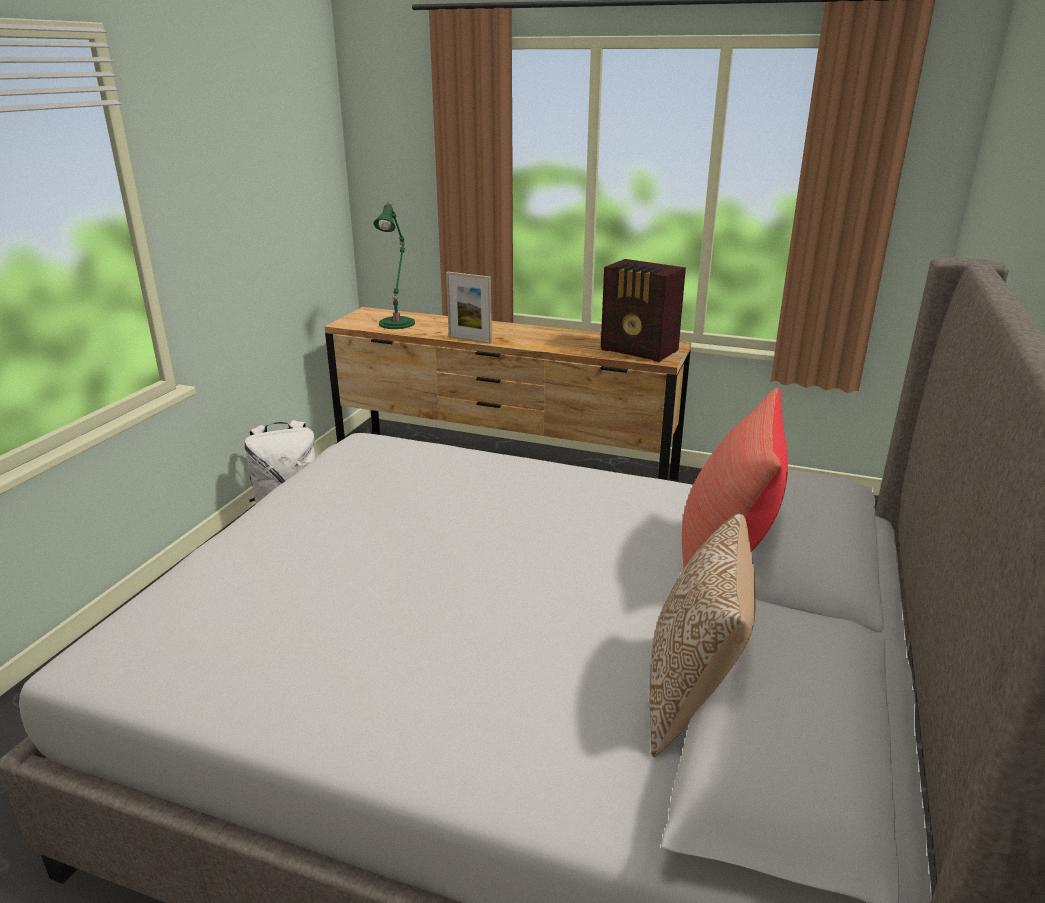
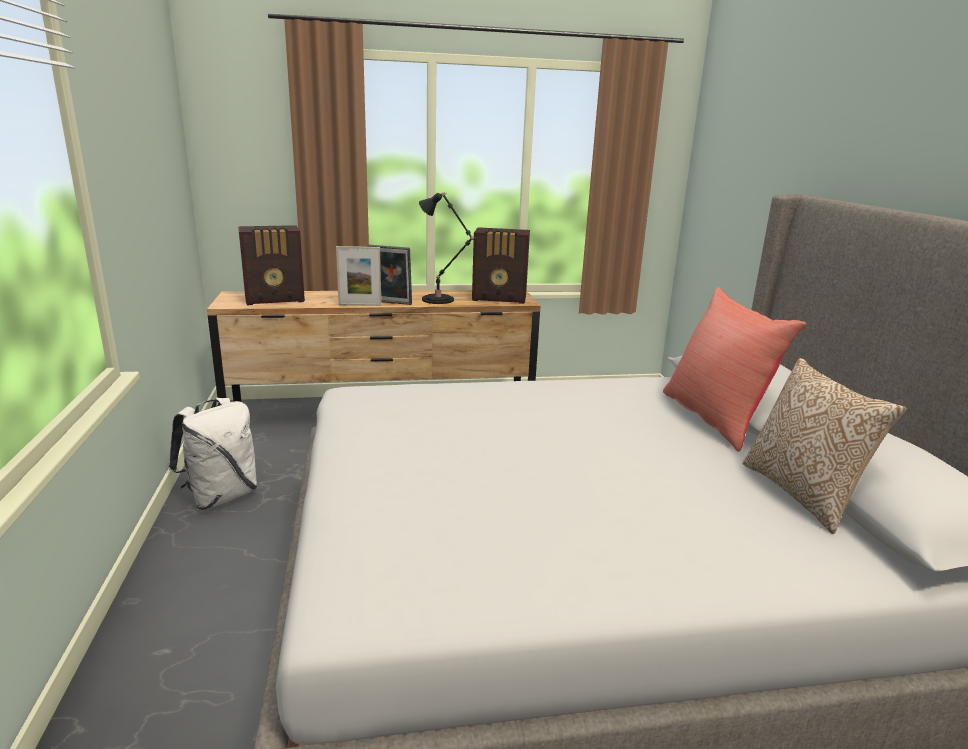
camera: 30 degrees left, 5 degrees down
(398, 322) = (276, 299): green table lamp -> radio
(504, 341) = (390, 303): none -> picture frame
(565, 344) = (440, 300): none -> black table lamp

